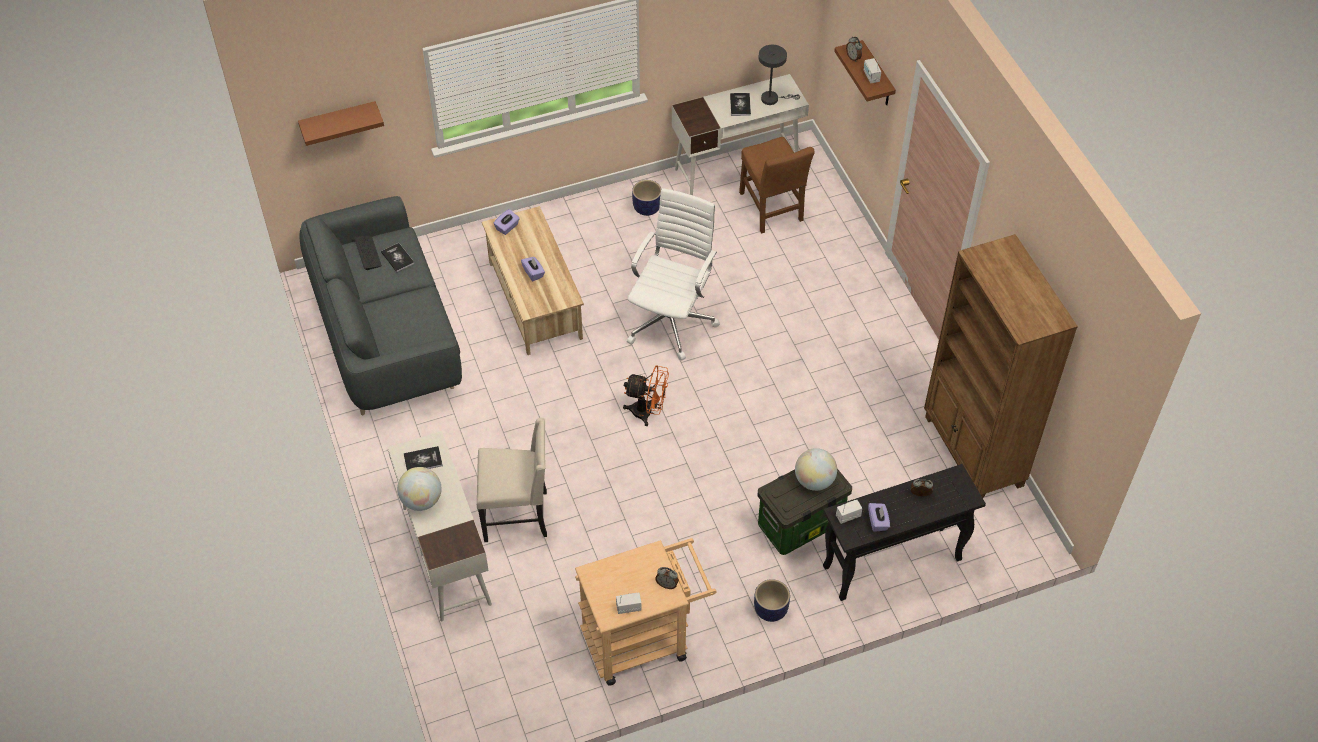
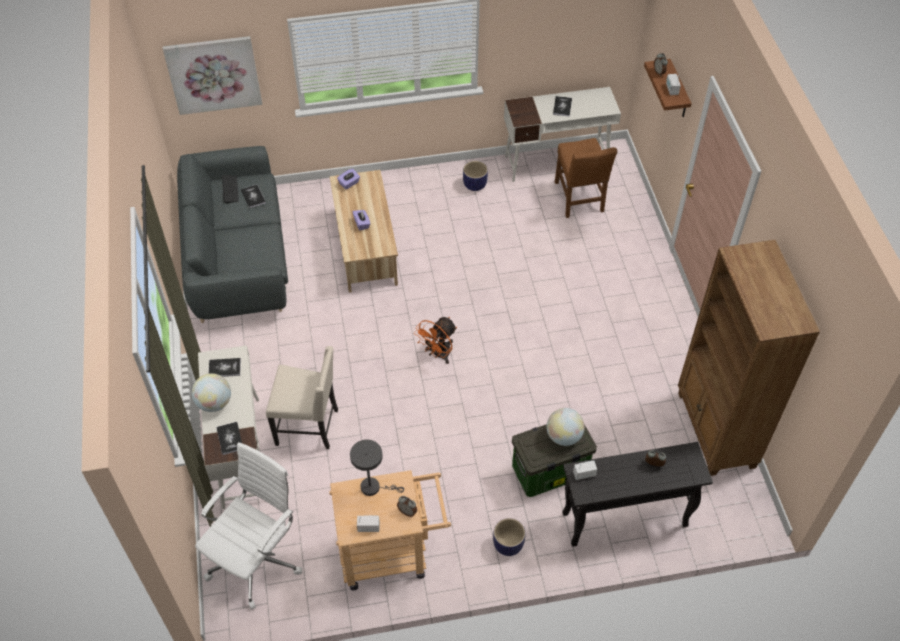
camera: 10 degrees right, 0 degrees up
(339, 122) = (214, 75): brown shelf -> picture
(449, 537) = (230, 438): none -> book
(647, 412) = (438, 354): orange fan -> orange fan turned 105 degrees clockwise
(672, 320) = (475, 279): white office chair -> white office chair (257, 558)
(772, 98) = (591, 105): grey table lamp -> grey table lamp (374, 487)
(878, 522) = (610, 483): purple tissue box -> none

